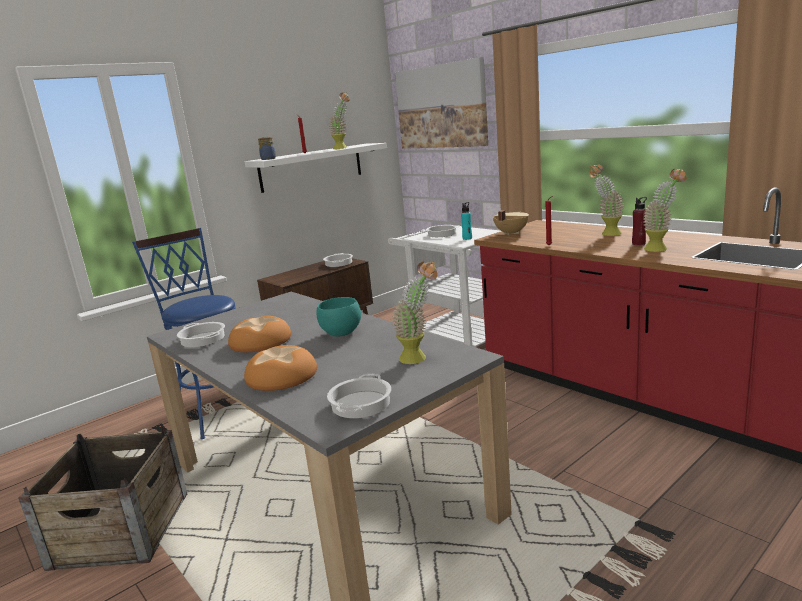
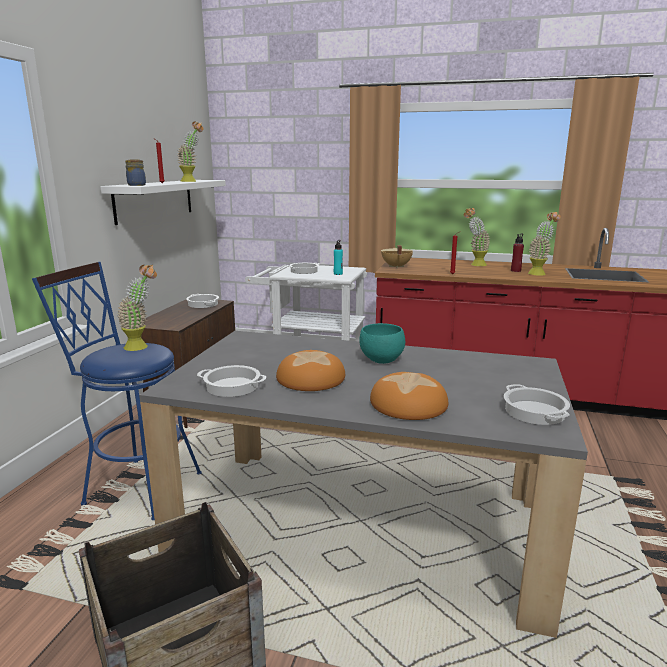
camera: 35 degrees left, 0 degrees up
(420, 358) = (499, 369): potted plant -> potted plant (142, 346)
(441, 106) = (276, 149): picture -> none

